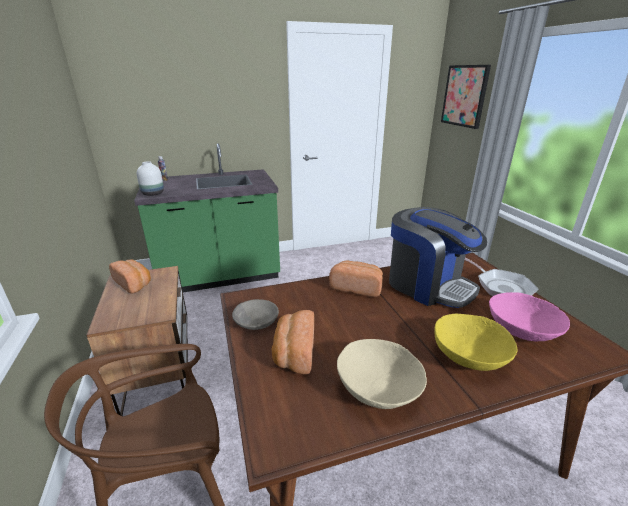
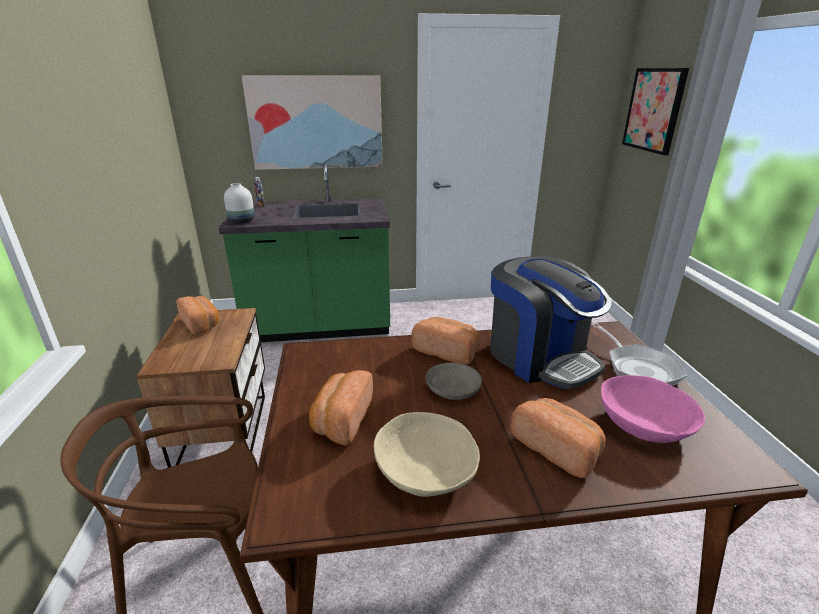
camera: 10 degrees right, 0 degrees up
(207, 110) = (316, 123): none -> picture
(255, 320) = (311, 378): grey bowl -> grey bowl (452, 388)
(469, 355) = (557, 448): yellow bowl -> bread

